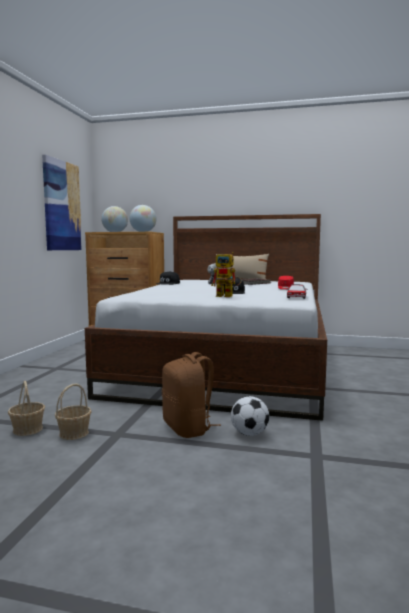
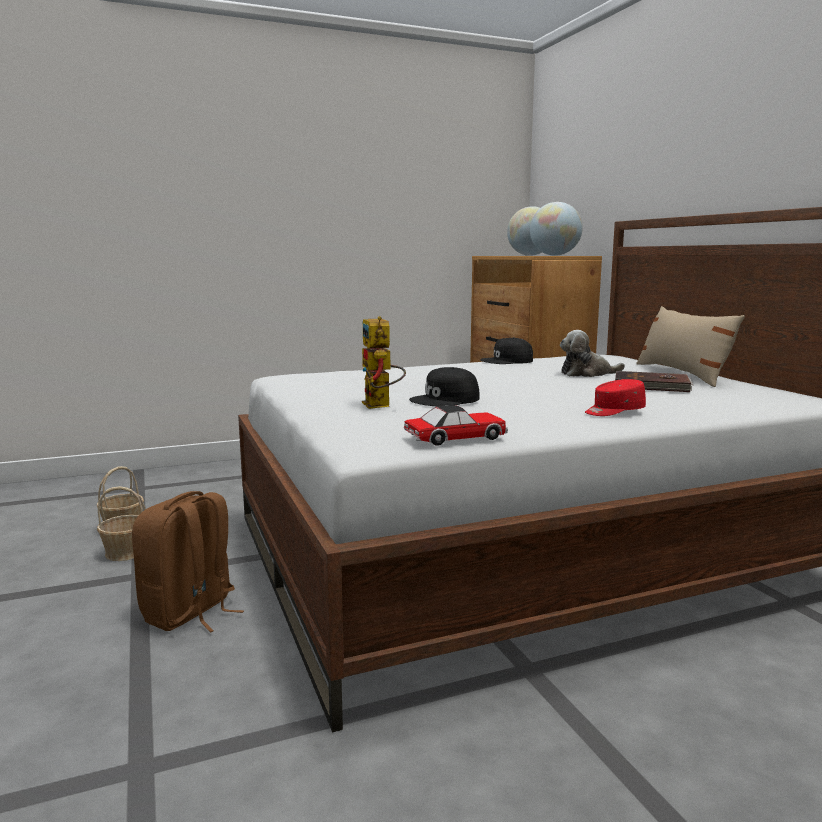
camera: 55 degrees right, 5 degrees up
(62, 206) = (433, 214): picture -> none
(249, 433) = (204, 668): football -> none

